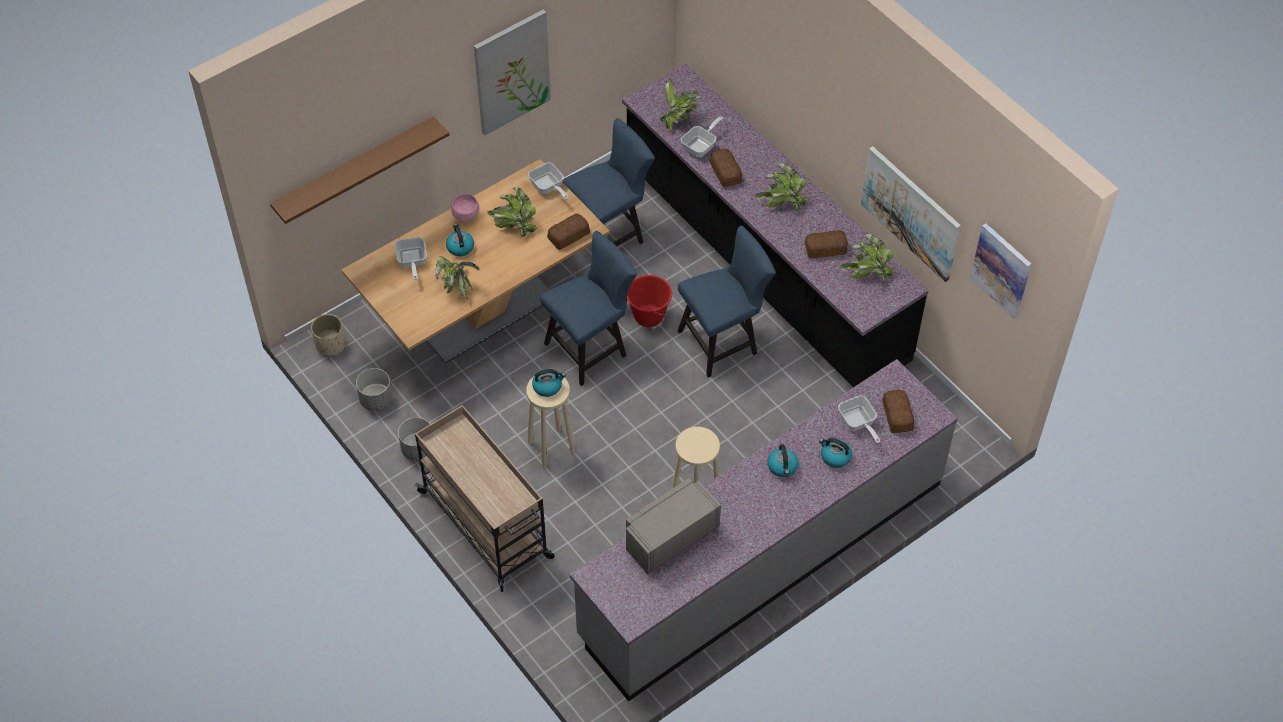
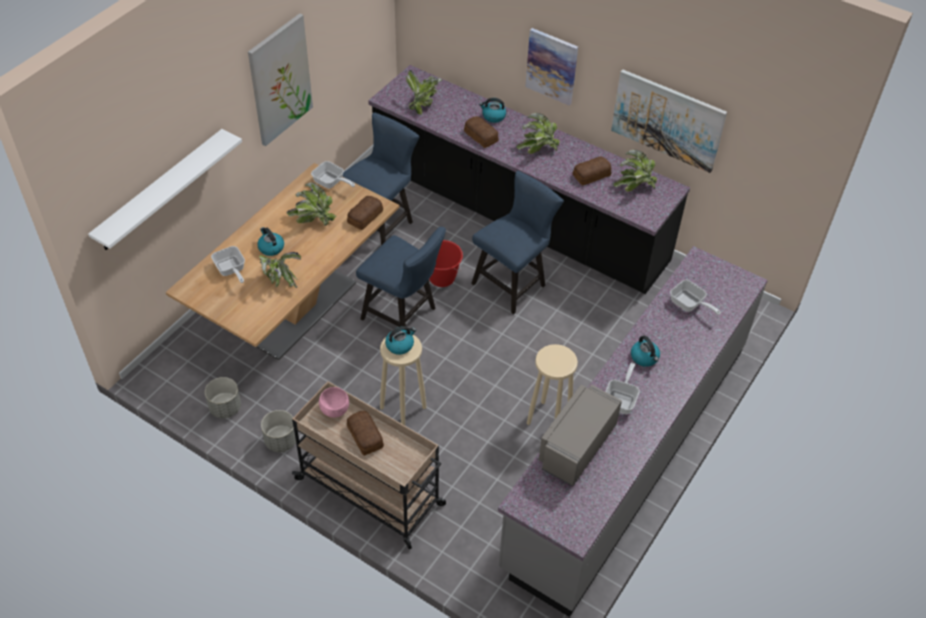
camera: 20 degrees left, 5 degrees down
(330, 345) = (165, 371): beige planter -> none
(355, 170) = (161, 190): brown shelf -> white shelf
(465, 216) = (265, 221): pink bowl -> pink bowl (334, 410)
(591, 348) = (403, 315): blue chair -> blue chair turned 90 degrees clockwise
(701, 146) = (451, 121): frying pan -> frying pan (621, 399)
(835, 457) = (684, 337): kettle -> kettle (493, 116)
(896, 416) = (718, 291): bread -> bread (364, 437)
(1001, 270) = (775, 140): picture -> picture (552, 66)

